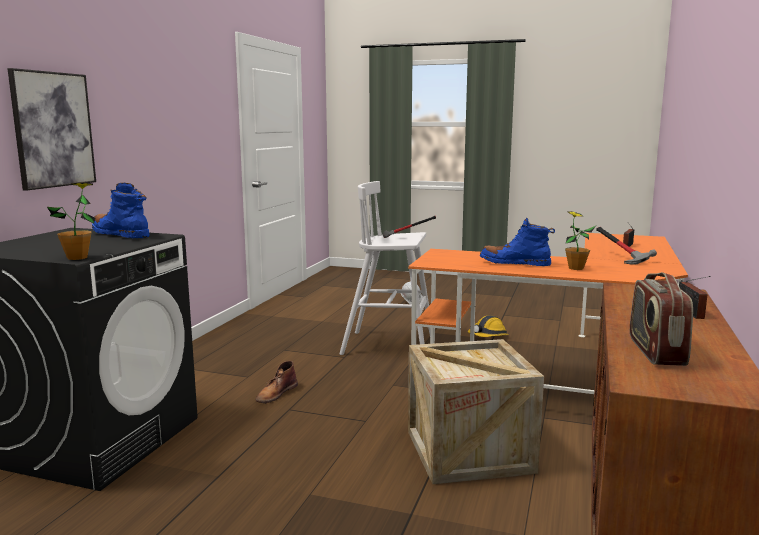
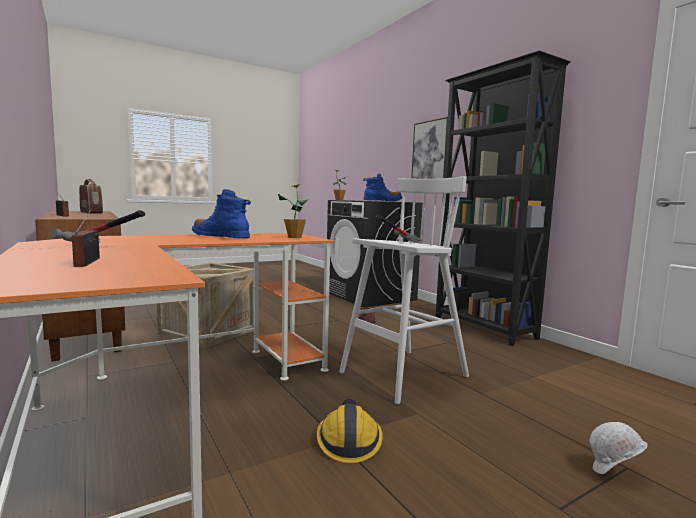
camera: 130 degrees right, 5 degrees down
(212, 347) = (483, 328): none -> black bookcase
(515, 263) = (221, 237): blue boot -> blue boot turned 120 degrees counterclockwise
(575, 268) = (156, 238): potted plant -> potted plant (294, 237)

